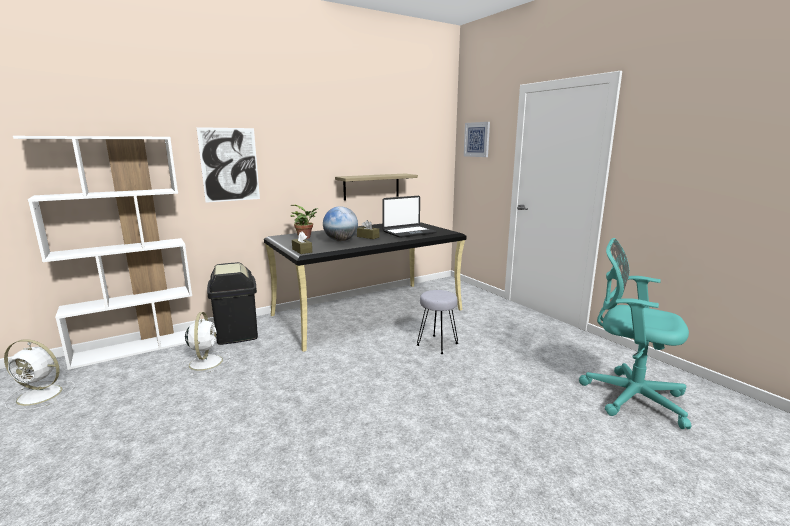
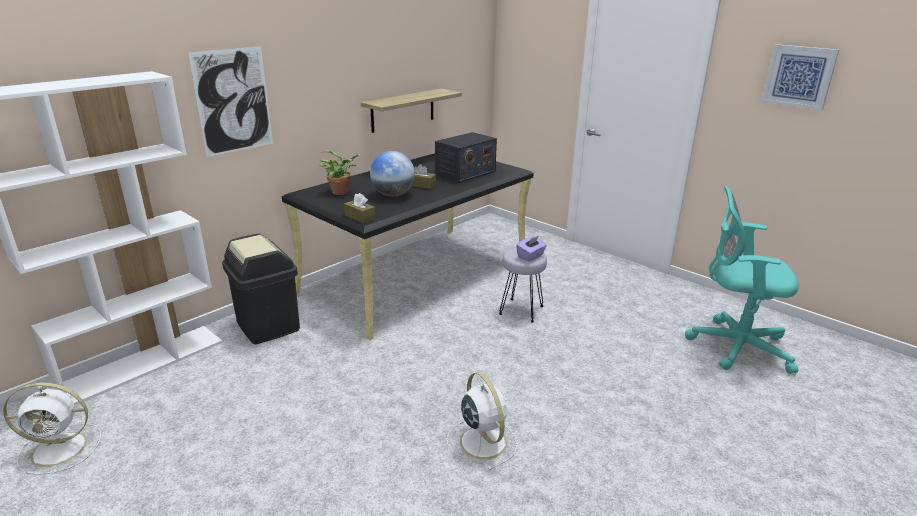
camera: 15 degrees left, 10 degrees up
(206, 362) = (255, 370): white fan -> white fan (482, 441)
(409, 232) = (465, 173): laptop -> radio
(442, 296) = (530, 256): none -> purple tissue box
(477, 139) = (528, 41): picture -> picture (799, 76)

